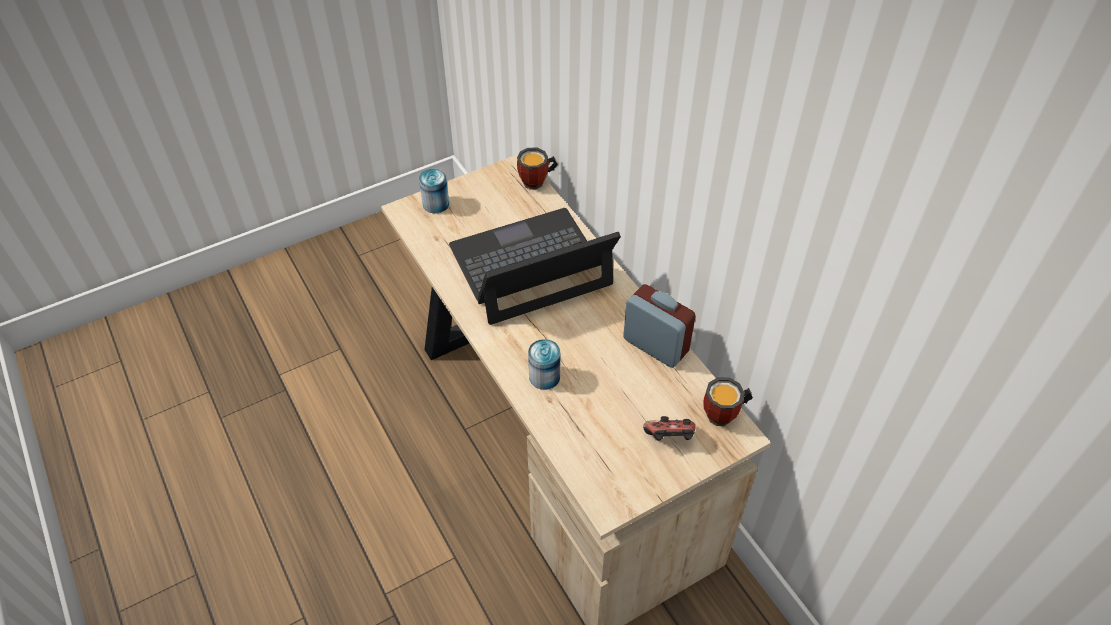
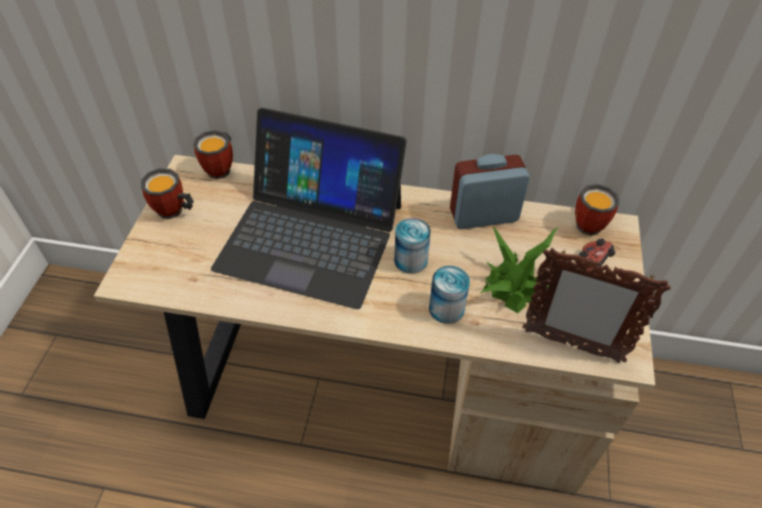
camera: 50 degrees left, 0 degrees up
(436, 204) = (151, 251): can -> can (410, 260)
(475, 189) = (173, 212): none -> mug
(530, 266) = (311, 235): laptop -> laptop turned 90 degrees counterclockwise
(585, 466) = (571, 345): none -> picture frame
(609, 402) = (516, 283): none -> potted plant

